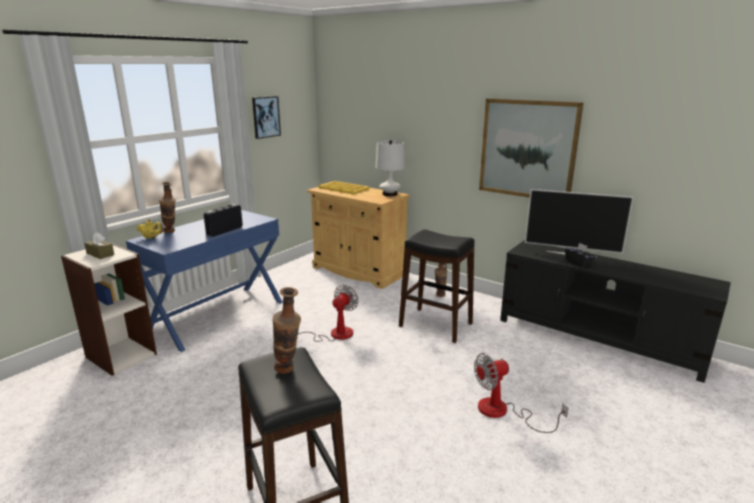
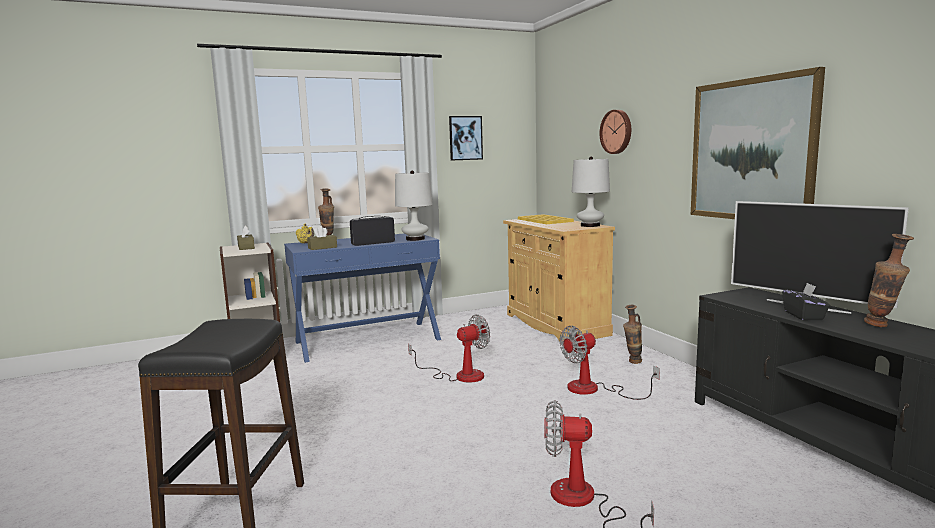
camera: 30 degrees right, 10 degrees down
(183, 243) = (322, 247): none -> brown tissue box
(256, 220) = (415, 239): none -> white table lamp
(288, 371) = (226, 332): vase -> vase (882, 326)
(408, 120) = (617, 131): none -> wall clock
(436, 325) = (594, 390): black stool -> fan

